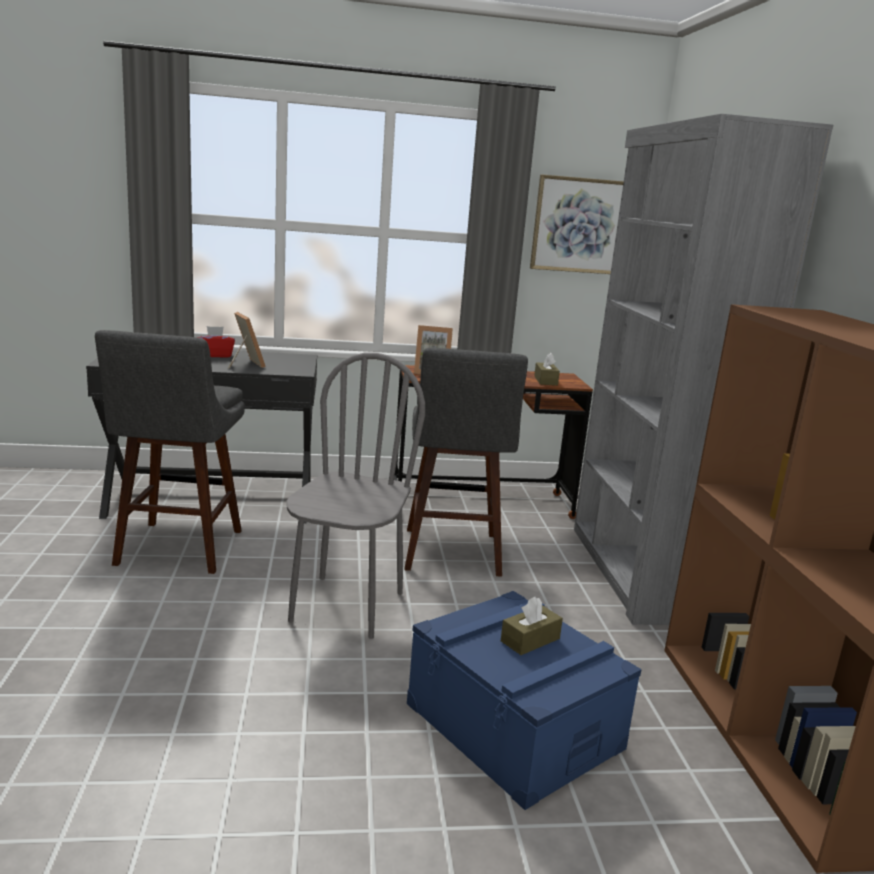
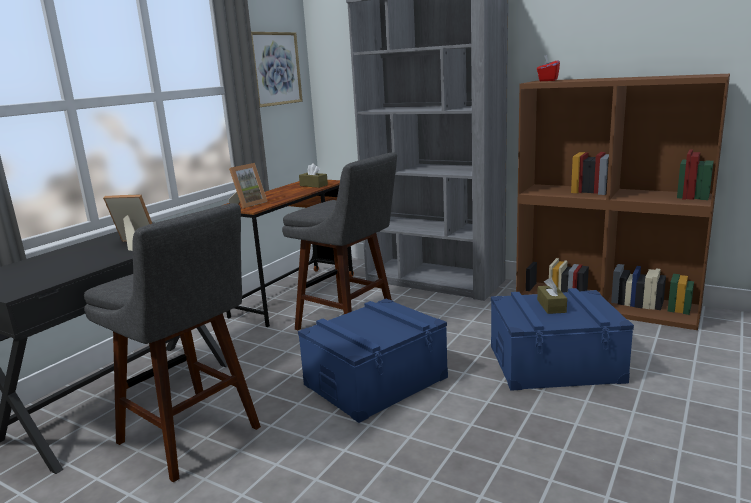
camera: 50 degrees left, 0 degrees up
(215, 355) = (80, 251): red tissue box -> red tissue box (547, 80)
(346, 606) = (375, 380): grey chair -> blue storage box

